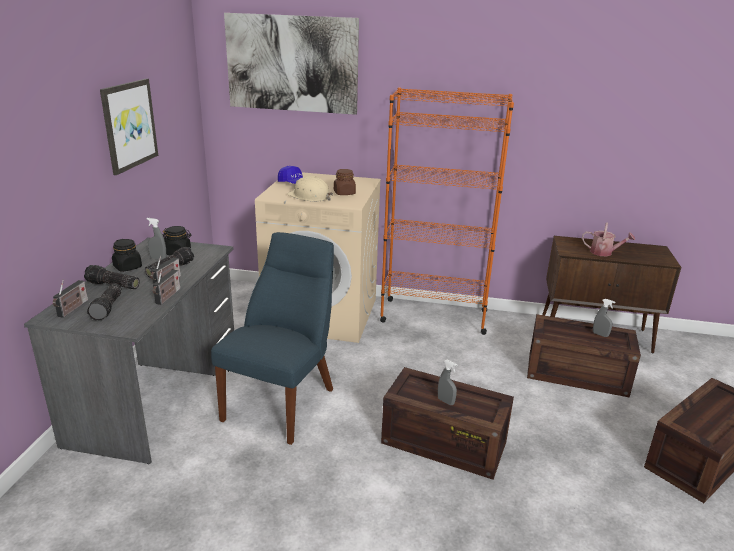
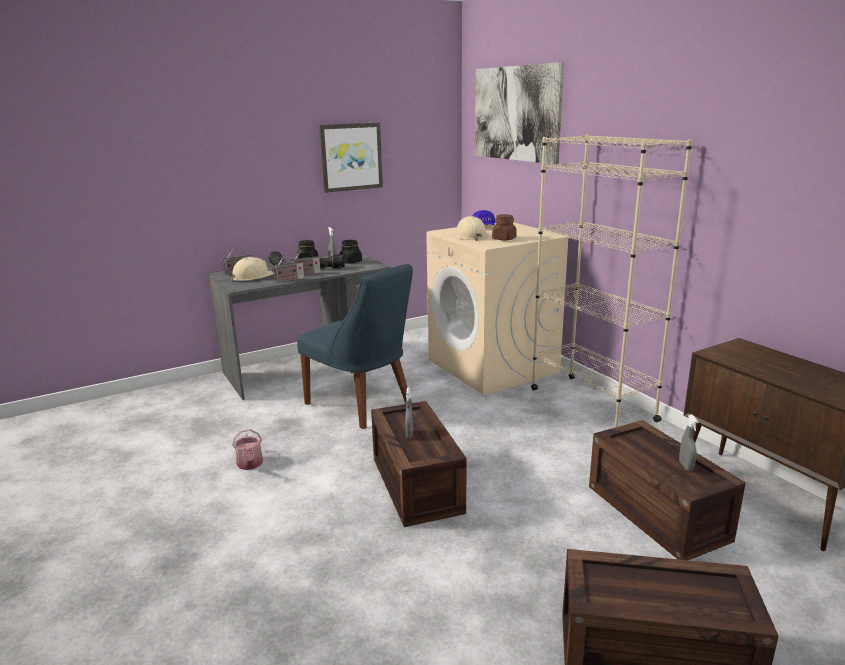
camera: 50 degrees right, 5 degrees down
(108, 308) = (252, 277): flashlight -> beige hard hat
(283, 401) = (362, 405): blue chair -> blue chair turned 60 degrees clockwise
(433, 316) = (591, 404): orange bookcase -> beige bookcase
(604, 252) = (766, 368): watering can -> watering can (250, 465)

